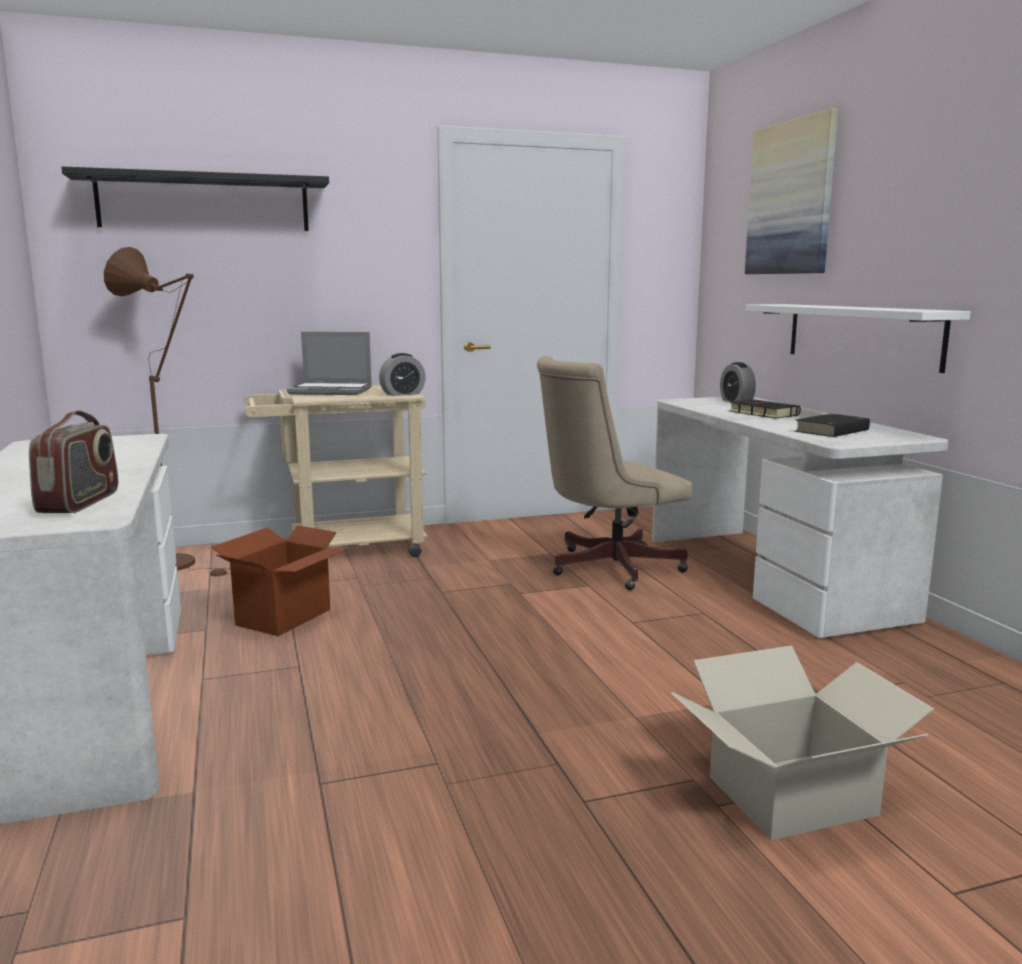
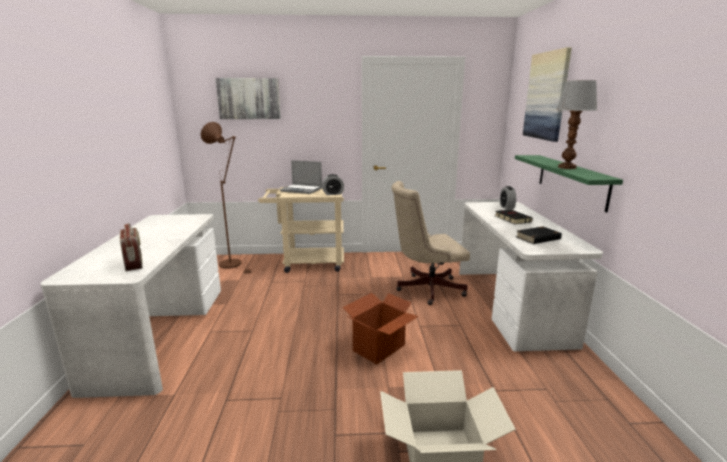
camera: 15 degrees right, 5 degrees up
(80, 503) = (134, 263): radio -> radio turned 45 degrees counterclockwise
(204, 203) = (249, 98): black shelf -> picture
(285, 617) = (261, 301): cardboard box -> cardboard box (379, 348)
(861, 307) = (567, 167): none -> table lamp
(861, 334) = (571, 180): white shelf -> green shelf

